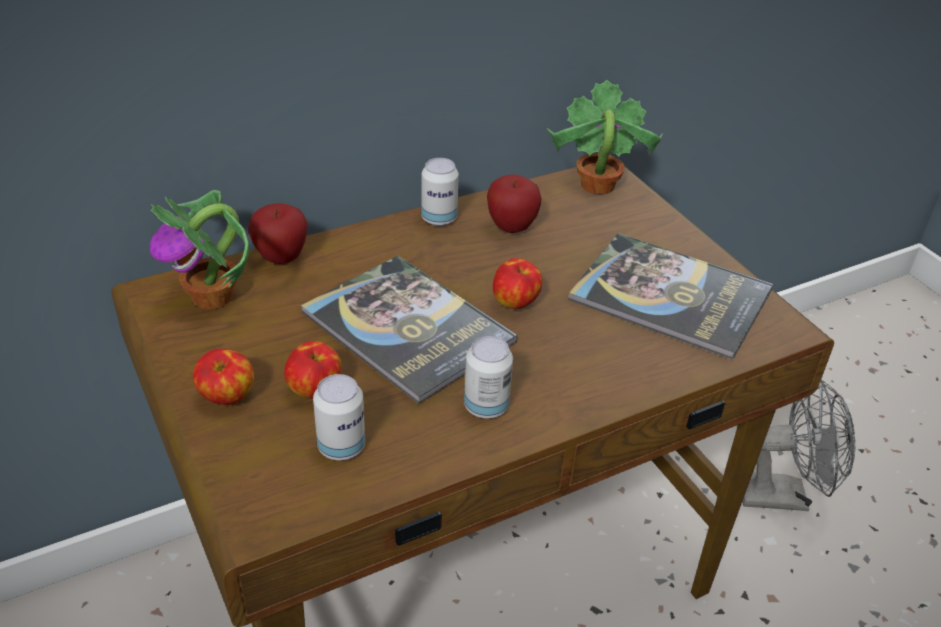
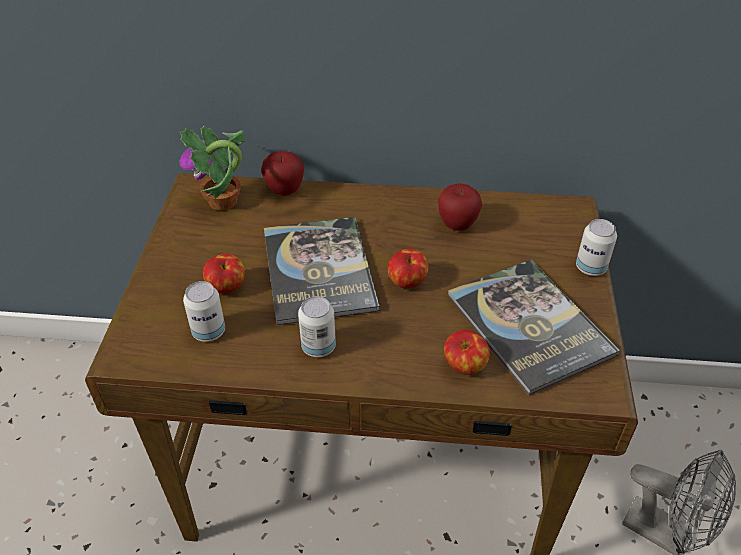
camera: 35 degrees right, 5 degrees up
(227, 397) = (175, 270): apple -> apple (464, 366)
(439, 219) = (411, 200): can -> can (590, 268)
(596, 186) = (554, 215): potted plant -> none

